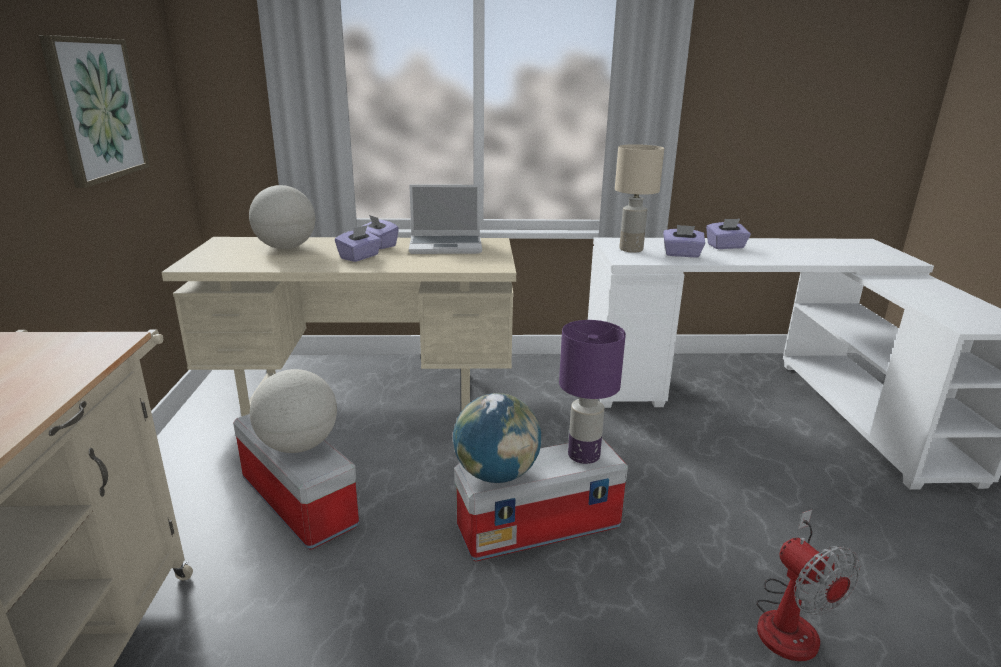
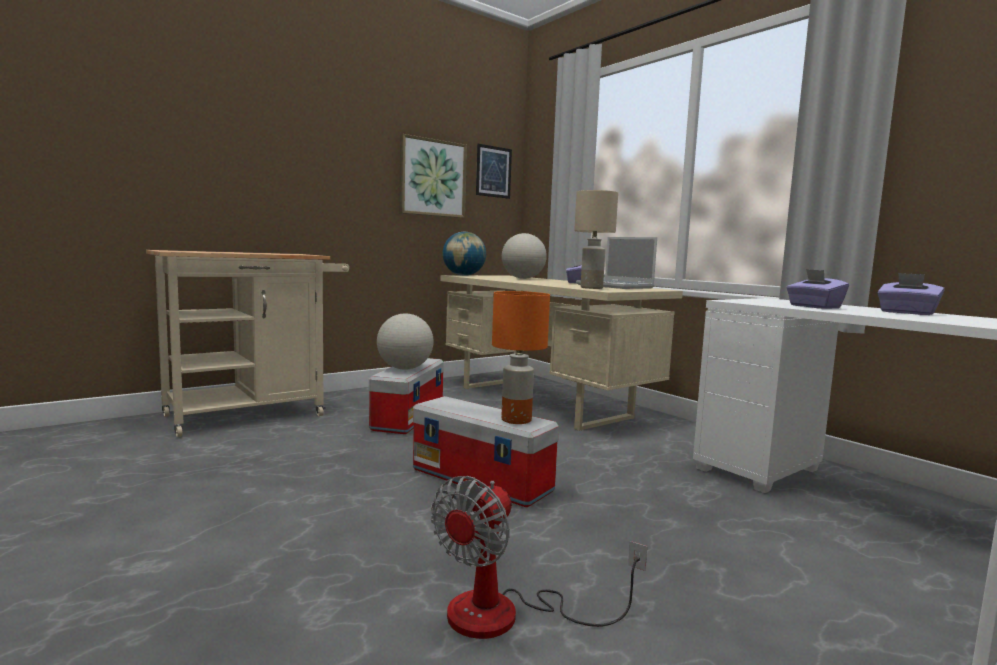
camera: 55 degrees right, 15 degrees down
(153, 78) = (493, 171): none -> picture
(360, 257) = (543, 282): purple tissue box -> none
(496, 474) = (447, 404): globe -> globe (463, 275)
(583, 455) = (515, 420): purple table lamp -> orange table lamp
(630, 249) = (768, 301): beige table lamp -> beige table lamp (591, 288)

